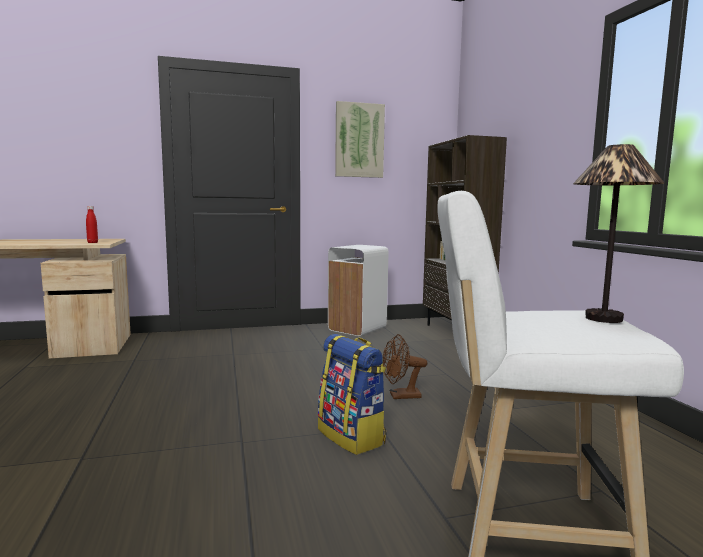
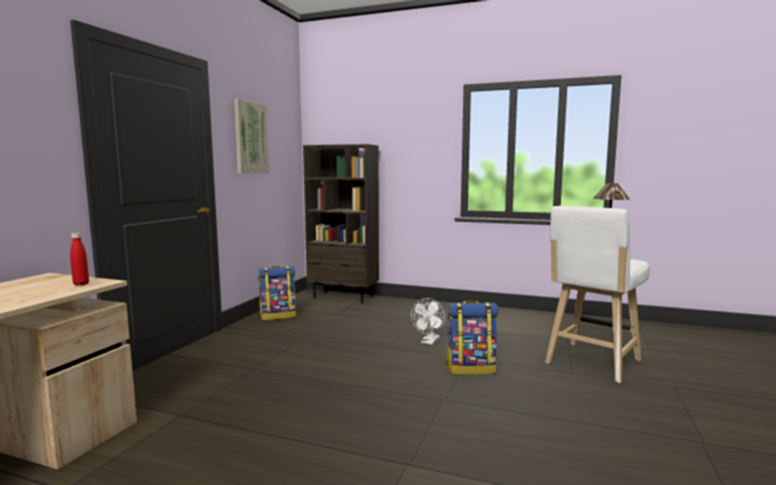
camera: 55 degrees left, 0 degrees up
(358, 328) = (278, 316): white trash can -> backpack
(400, 396) = (429, 342): brown fan -> white fan

